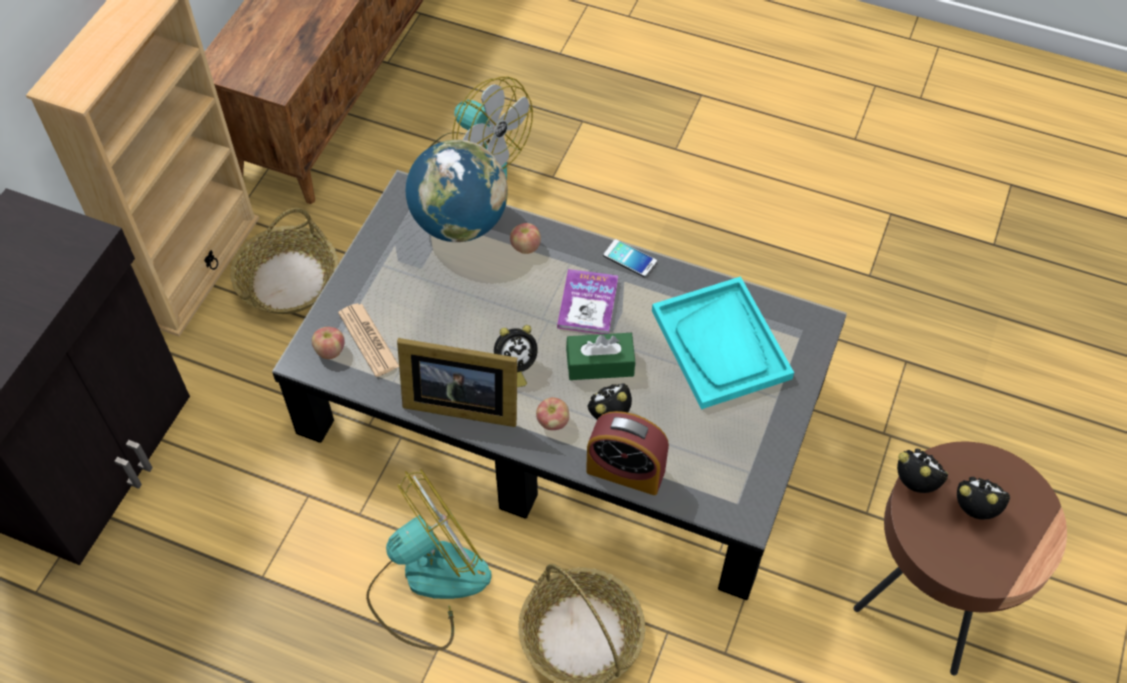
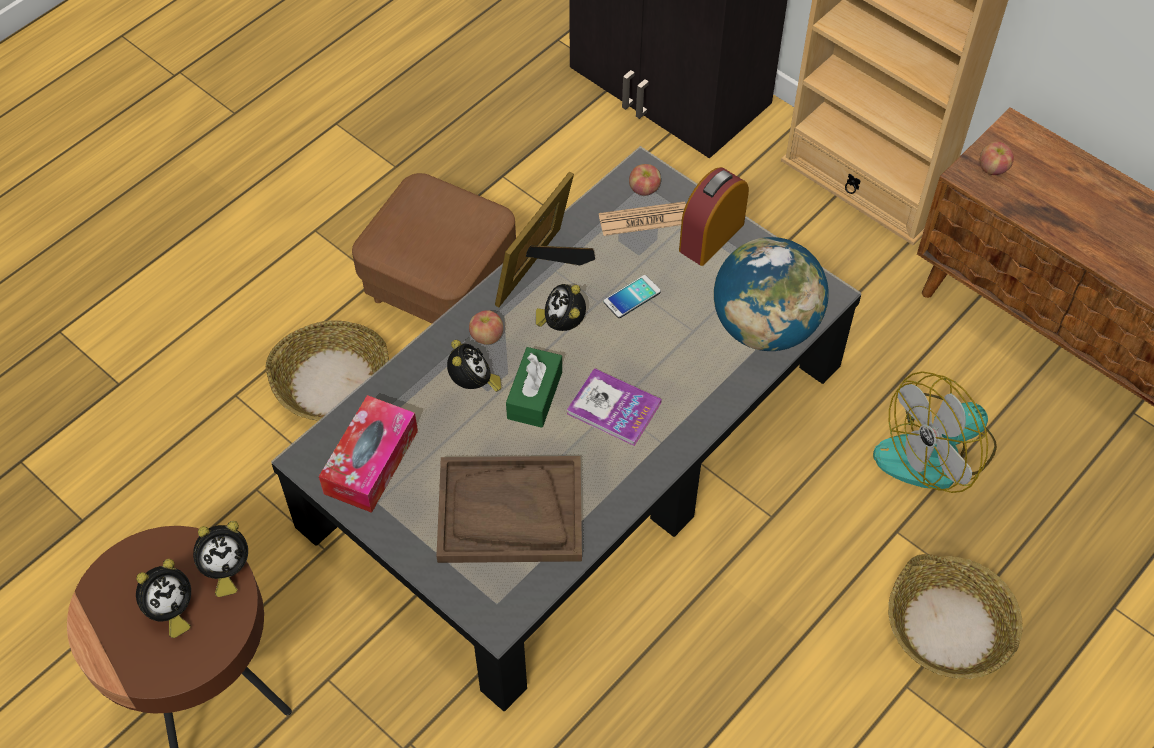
camera: 110 degrees right, 0 degrees up
(288, 280) = (821, 254): basket -> basket (950, 627)
(428, 582) = (440, 285): fan -> brown ottoman
(525, 247) = (710, 375): apple -> apple (992, 168)
(625, 471) = (406, 377): alarm clock -> alarm clock (711, 237)
(630, 258) = (658, 466): phone -> phone (632, 297)
(721, 344) = (509, 512): turquoise tray -> brown tray
(725, 464) = (371, 462): none -> tissue box

